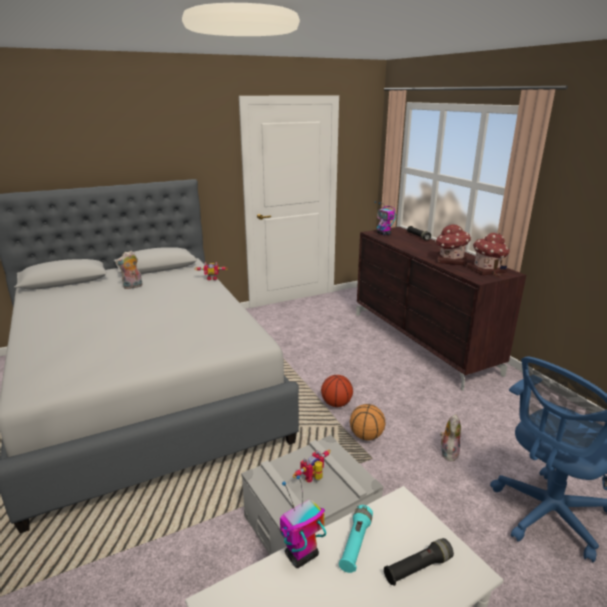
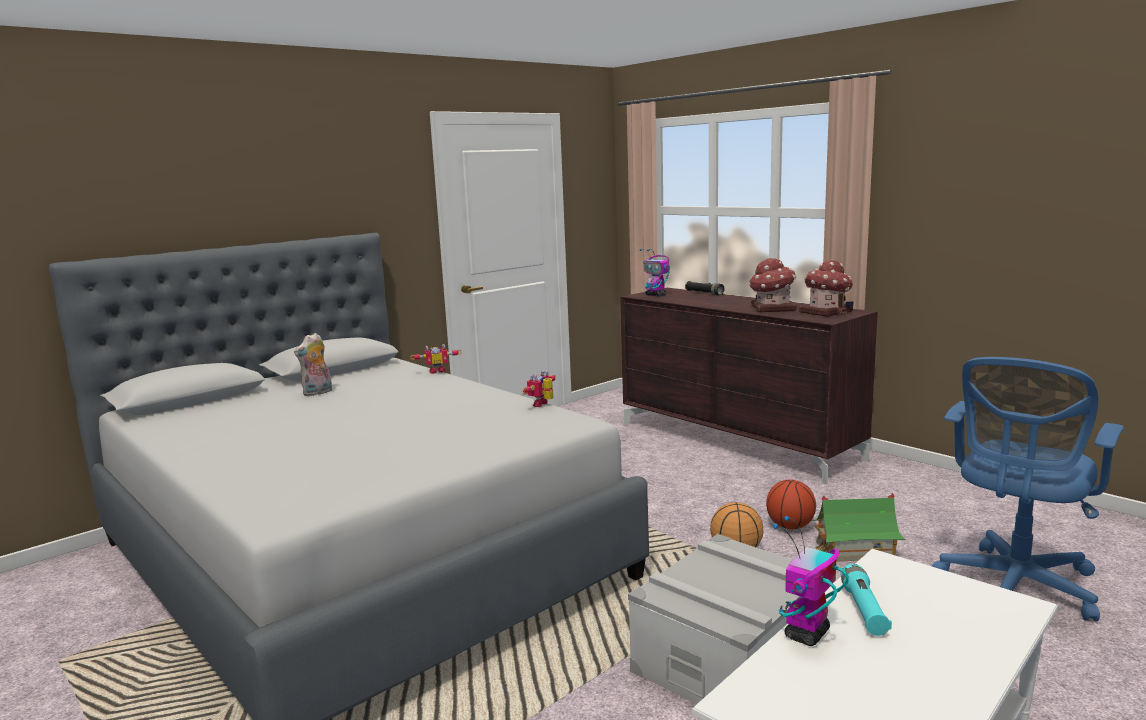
camera: 15 degrees left, 10 degrees down
(314, 479) = (734, 581): toy robot -> toy robot (543, 404)
(336, 404) = (669, 525): basketball -> basketball (790, 526)
(417, 568) = (956, 615): black flashlight -> none
(448, 452) = (854, 550): plush toy -> toy house

